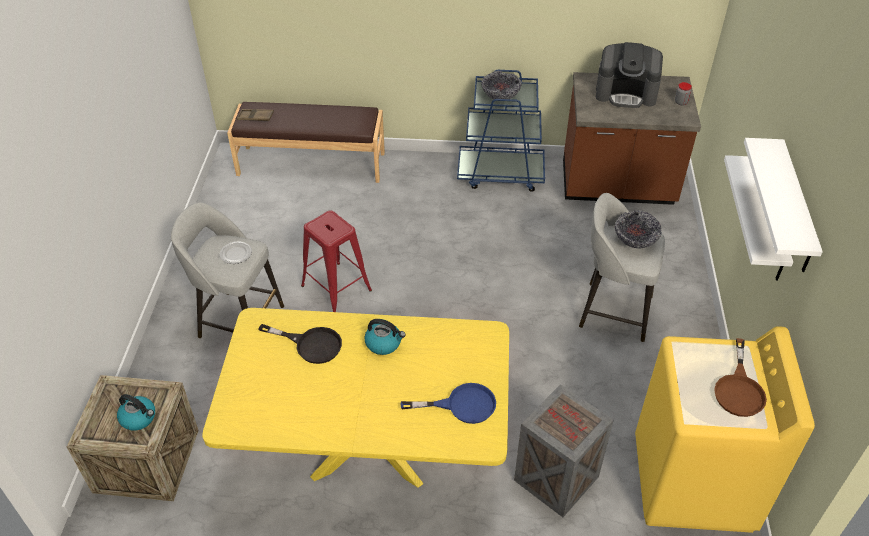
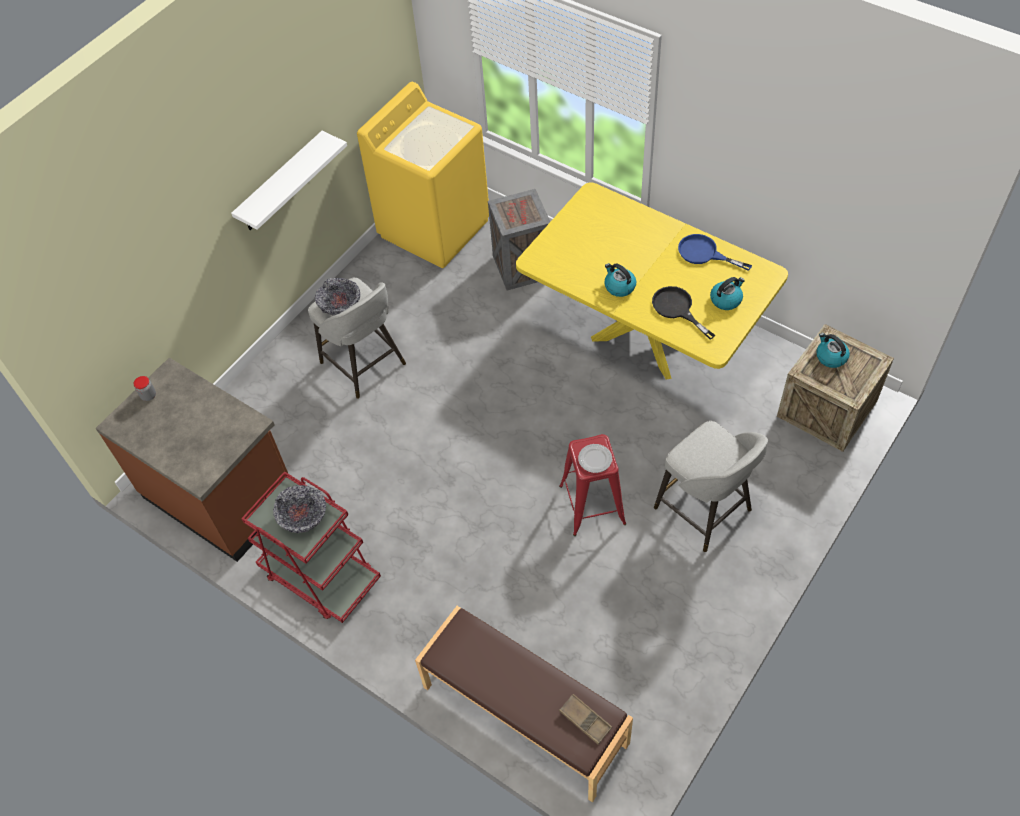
camera: 145 degrees left, 10 degrees up
(236, 254) = (701, 451): plate -> plate (595, 459)
(263, 375) = (726, 299): none -> kettle
(462, 405) = (592, 222): blue frying pan -> blue frying pan (704, 253)
(501, 174) = (320, 576): blue cart -> red cart
(626, 93) = (184, 434): coffee machine -> none
(739, 389) = (420, 129): brown frying pan -> none
(795, 208) = (295, 126): white shelf -> none

